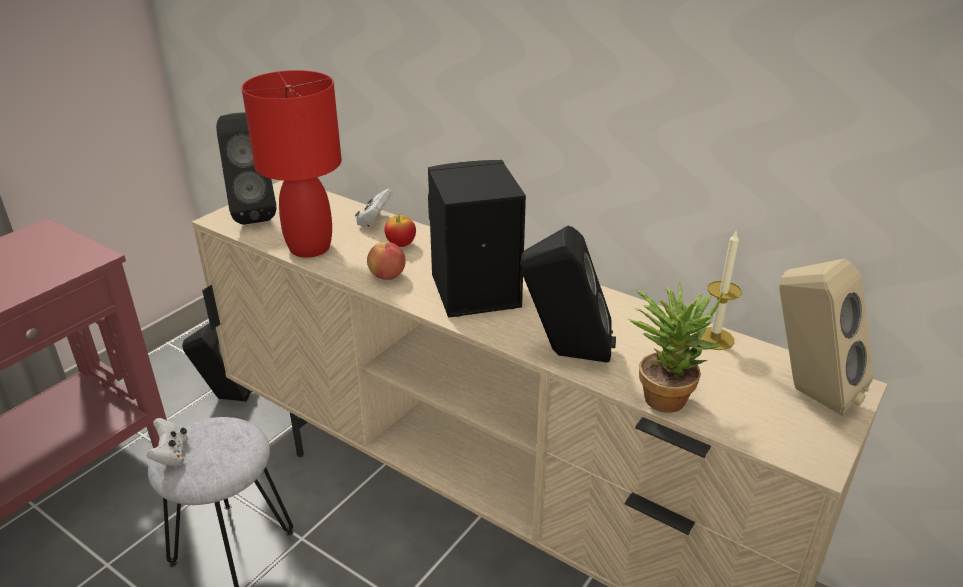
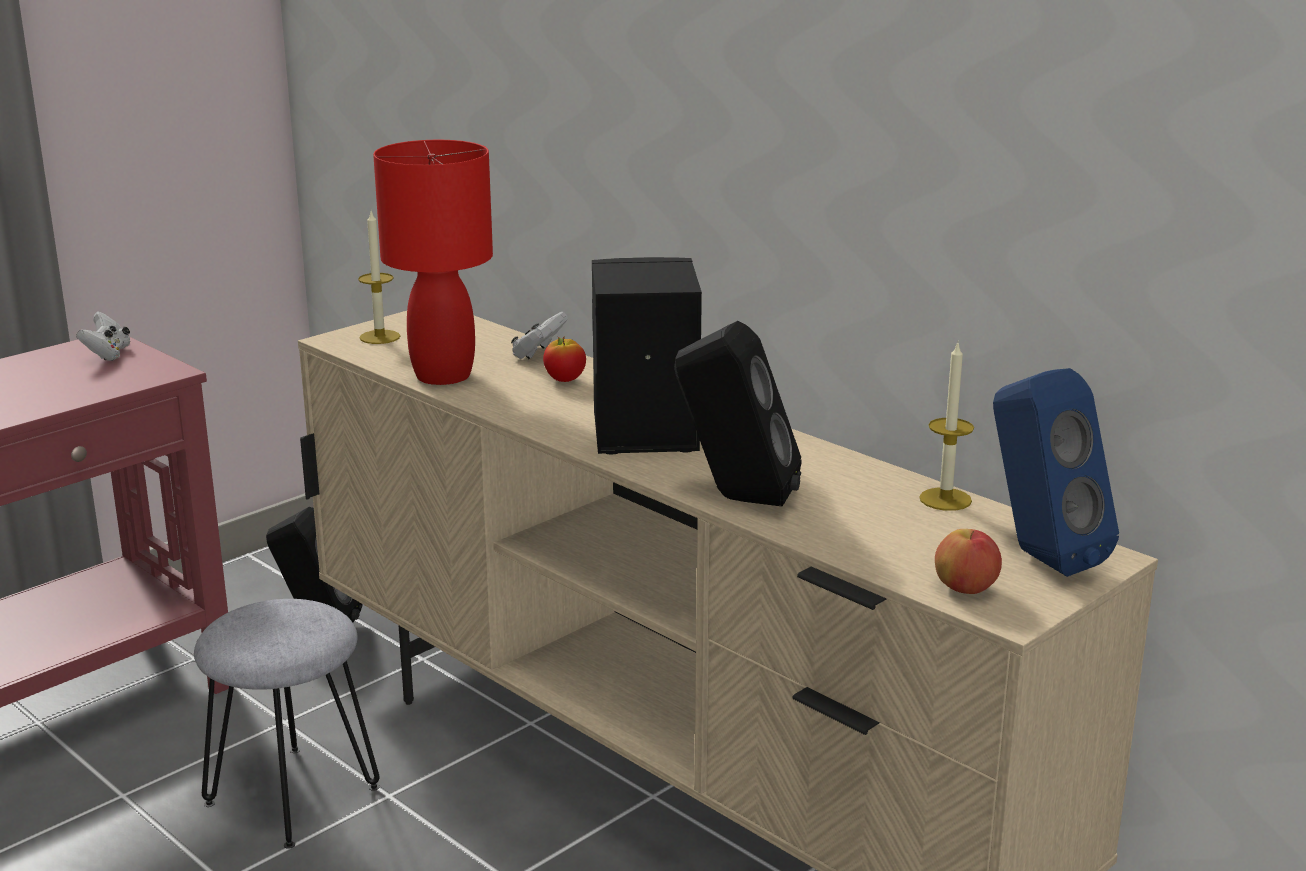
camera: 10 degrees right, 10 degrees down
(171, 454) = (227, 629): white game controller -> white game controller (107, 354)
(253, 214) = (380, 337): black speaker -> candle
(387, 276) = (535, 410): apple -> apple (966, 589)
(665, 393) = (848, 543): potted plant -> none
(806, 392) = (1038, 557): beige speaker -> blue speaker

